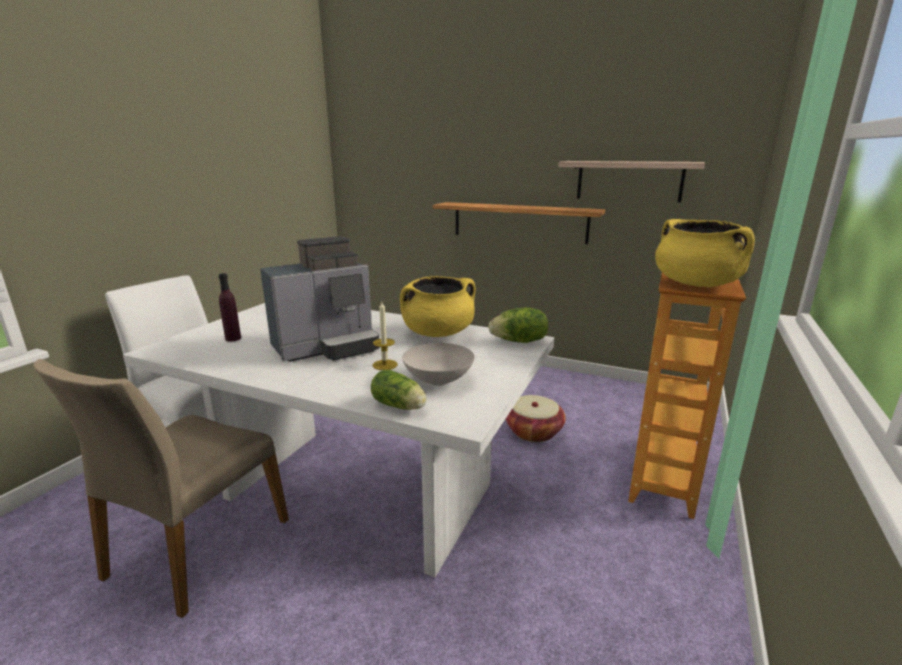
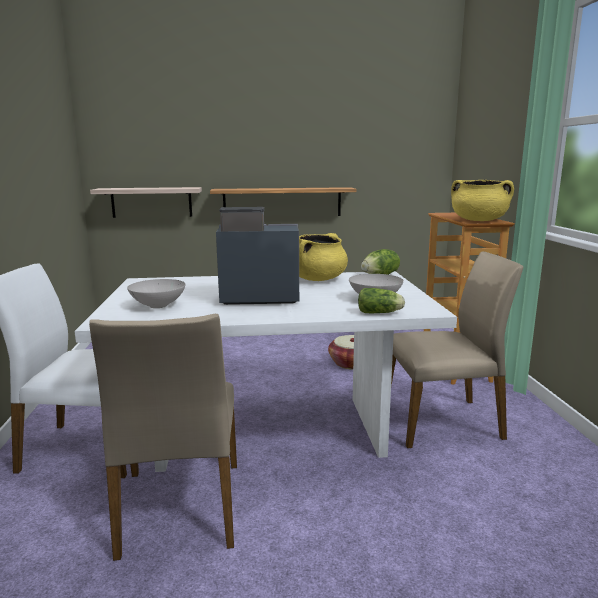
camera: 30 degrees left, 5 degrees down
(233, 338) = (159, 306): purple bottle -> white bowl
(327, 347) = (256, 297): coffee machine -> coffee machine turned 120 degrees counterclockwise
(385, 365) = (322, 298): candle -> none
(556, 554) = (442, 421): none -> beige chair
(629, 181) = (366, 165): shelf -> shelf (151, 202)

